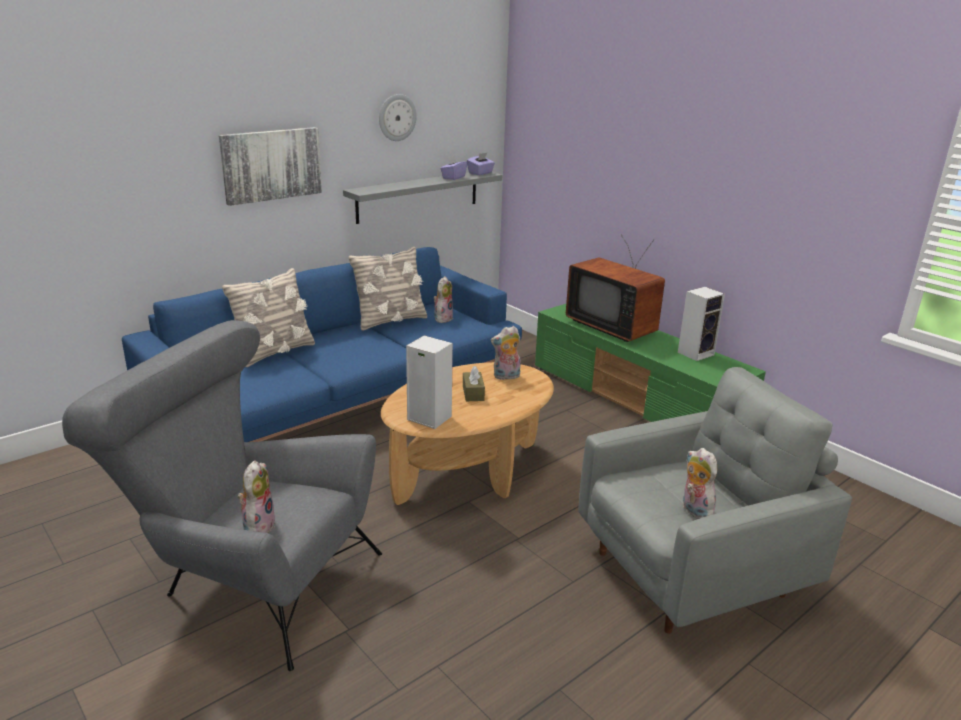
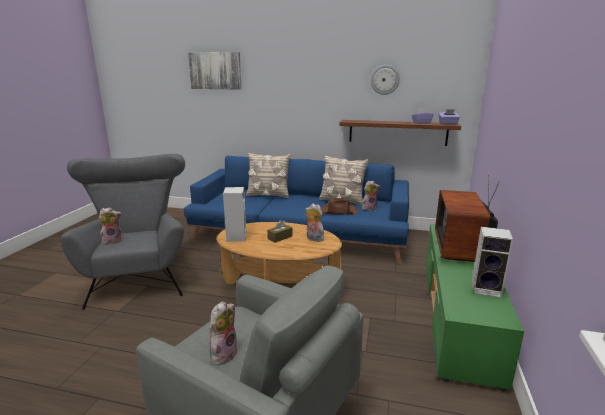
camera: 55 degrees right, 5 degrees down
(271, 165) = (300, 99): picture -> picture (215, 71)
(418, 196) = (397, 132): grey shelf -> brown shelf
(421, 336) = (338, 211): none -> brown hat

